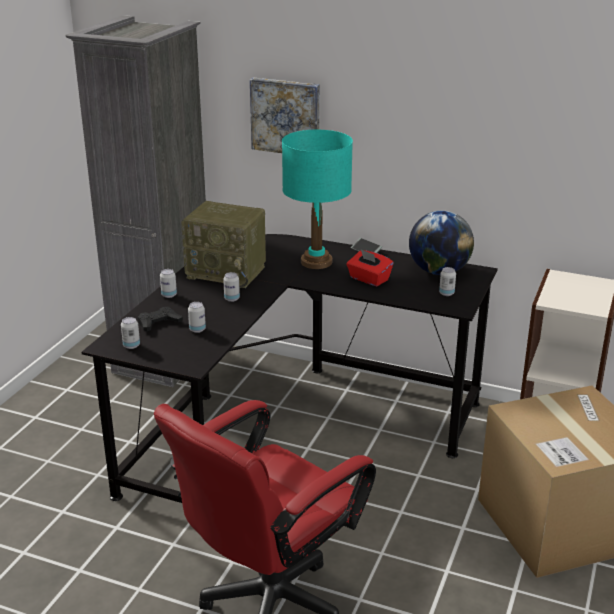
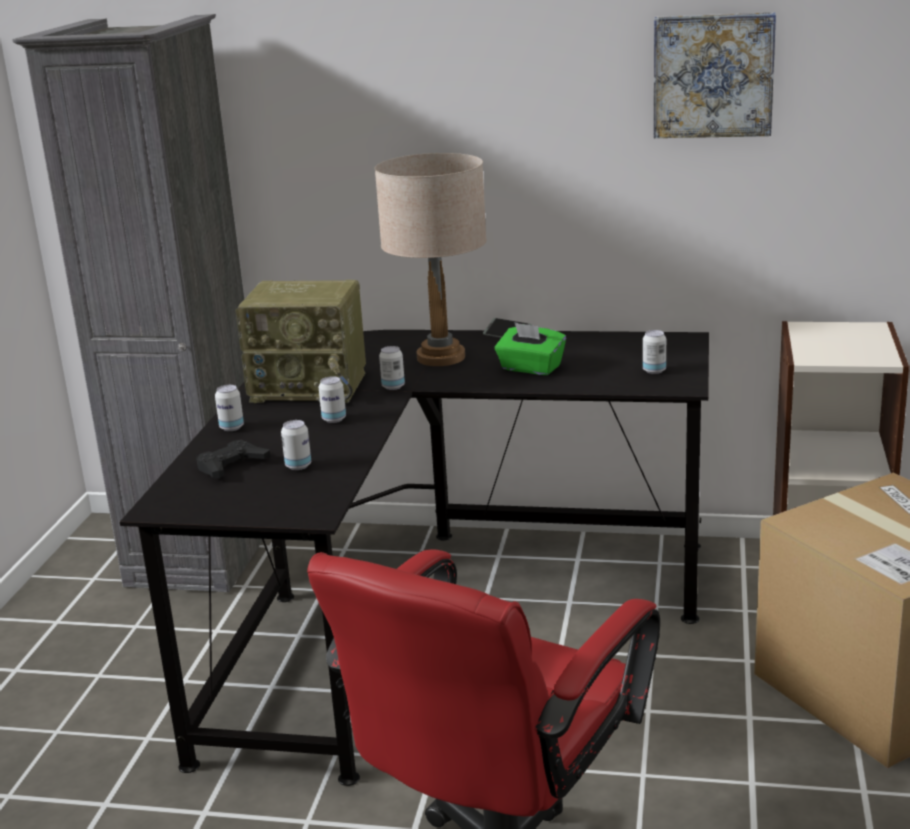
camera: 10 degrees left, 5 degrees down
(131, 346) = (200, 502): can -> can (393, 387)
(286, 116) = (362, 146): picture -> picture (713, 75)
(316, 262) = (441, 357): turquoise table lamp -> beige table lamp
(369, 279) = (530, 368): red tissue box -> green tissue box
(438, 271) = (627, 346): globe -> none

